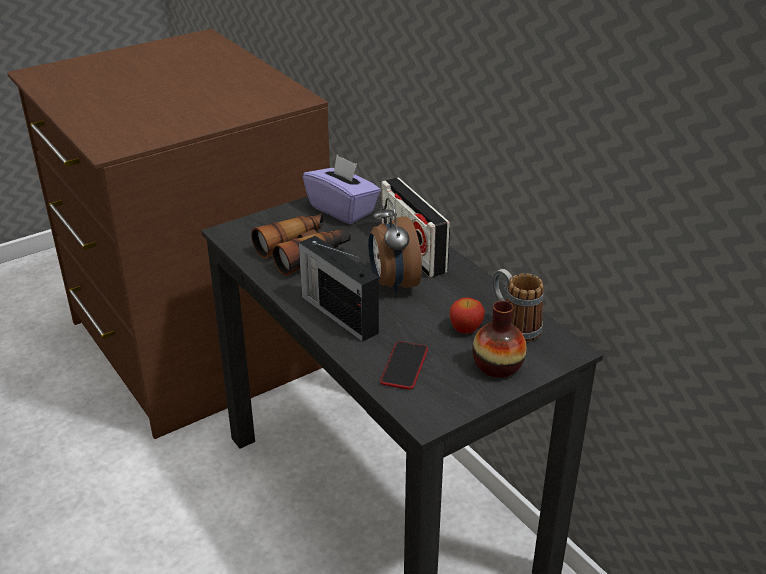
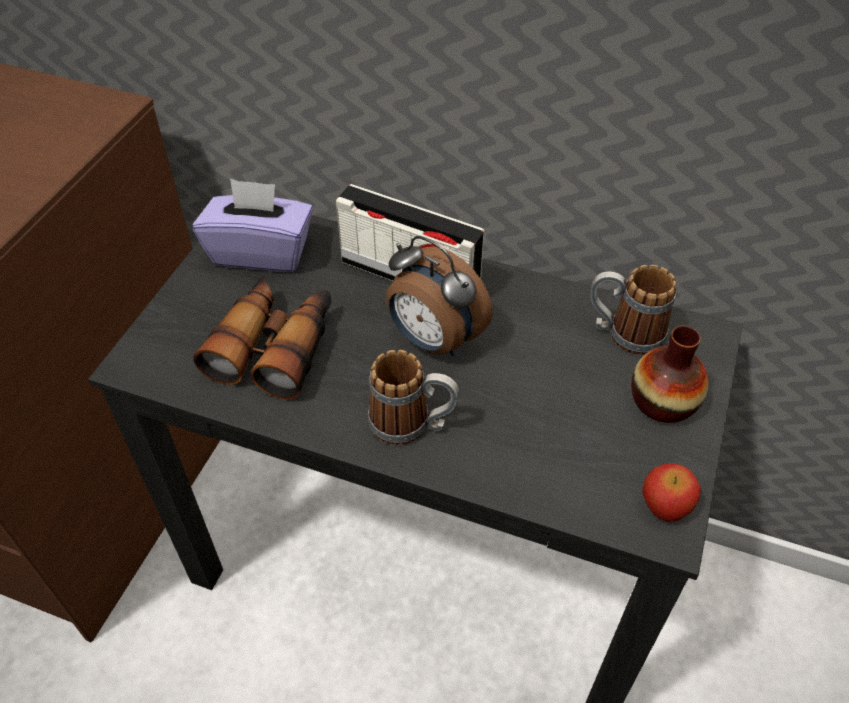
camera: 35 degrees left, 15 degrees up
(338, 313) = (412, 425): radio -> mug
(404, 366) = (567, 464): phone -> none
(466, 329) = (579, 365): apple -> apple (664, 506)

